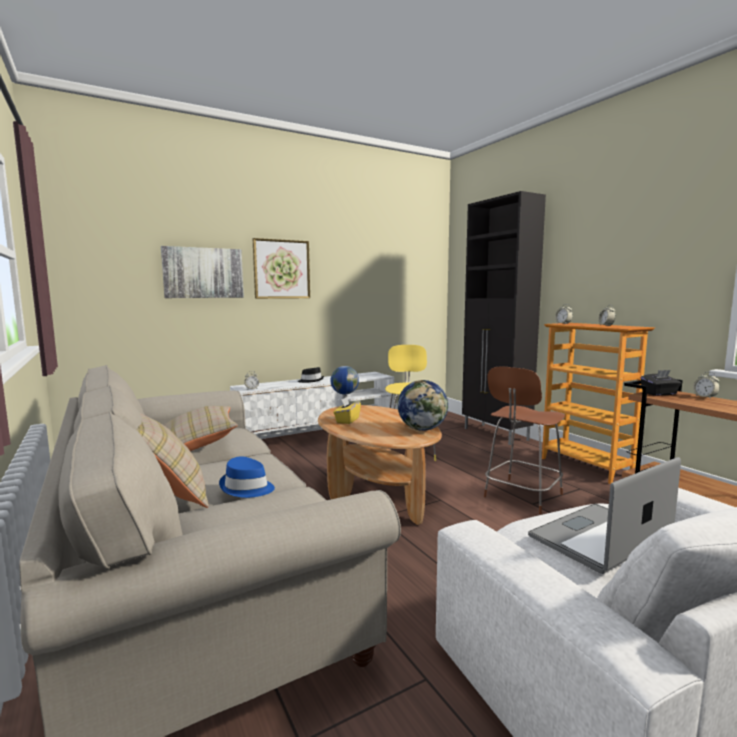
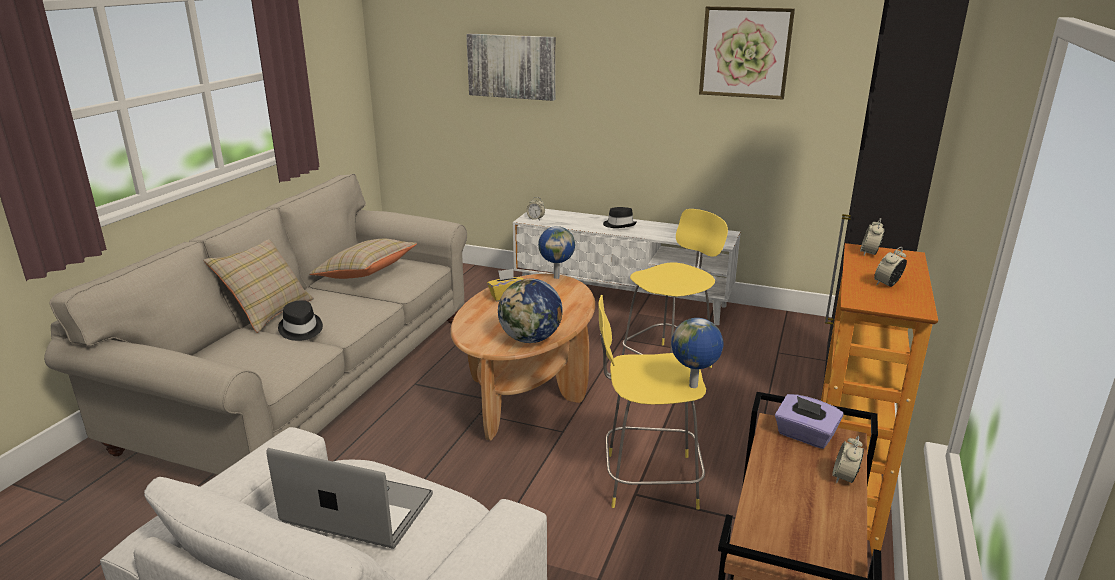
camera: 50 degrees right, 15 degrees up
(247, 488) = (300, 329): blue hat -> black hat
(281, 269) = (608, 64): picture -> picture (745, 52)
(521, 496) = (647, 480): brown stool -> yellow stool
(550, 411) = (694, 386): none -> globe
(659, 394) = (805, 436): black tissue box -> purple tissue box

